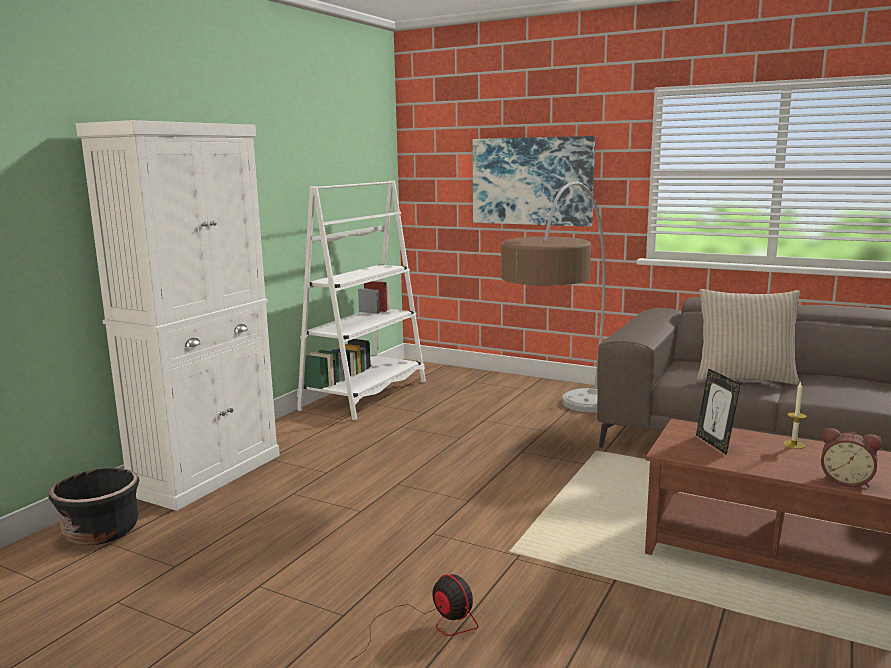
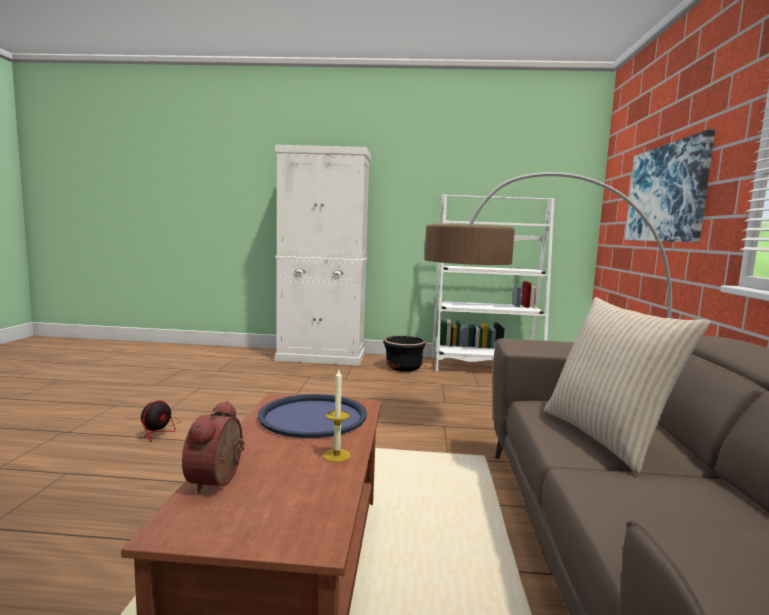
camera: 65 degrees right, 5 degrees down
(101, 532) = (246, 355): black planter -> black planter (403, 367)
(714, 444) = (313, 417): picture frame -> blue tray

